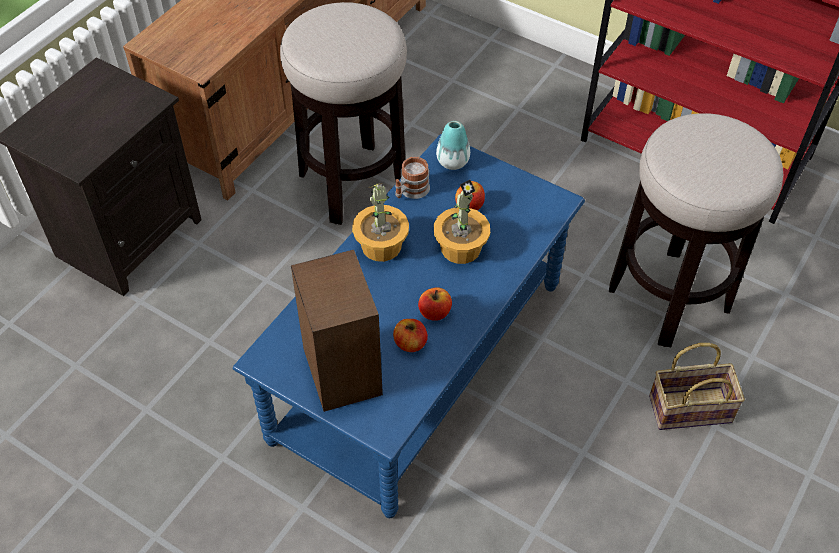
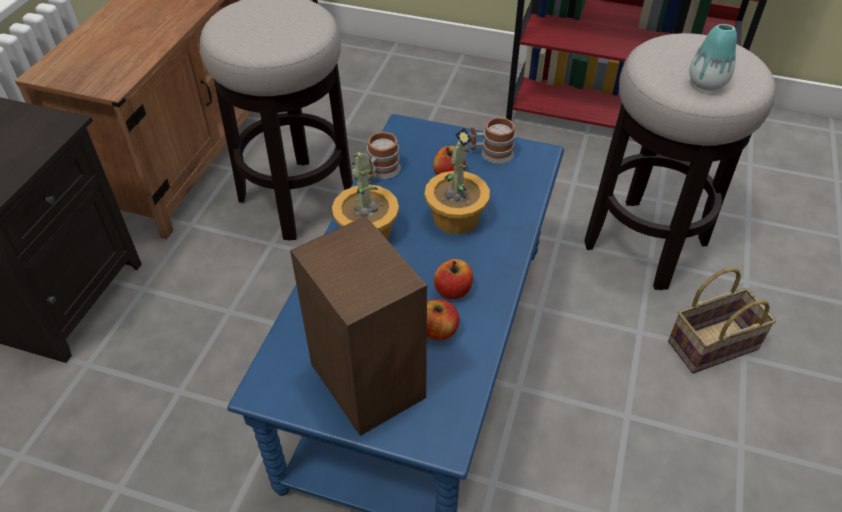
camera: 15 degrees left, 5 degrees down
(452, 162) = (415, 137): vase -> vase (706, 83)
(515, 192) = (491, 154): none -> mug

